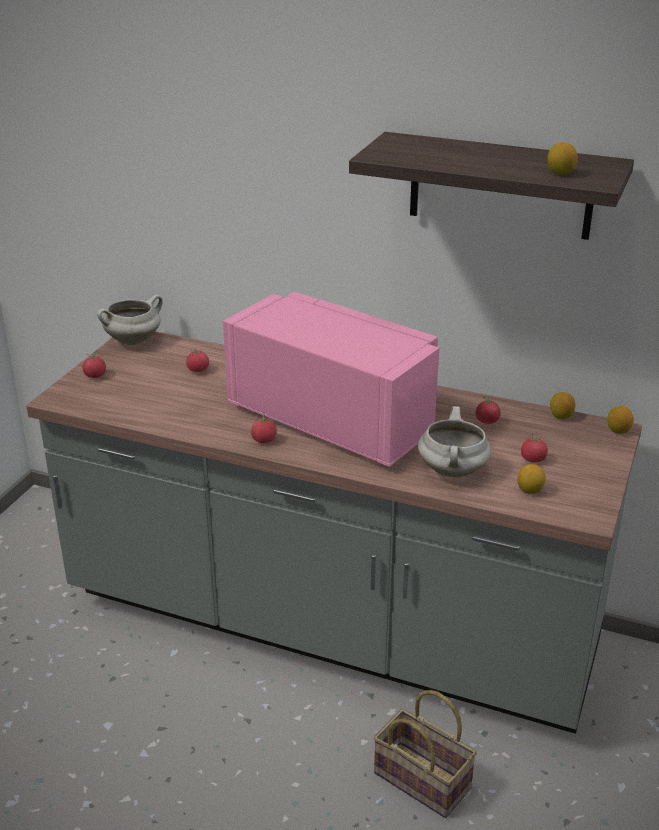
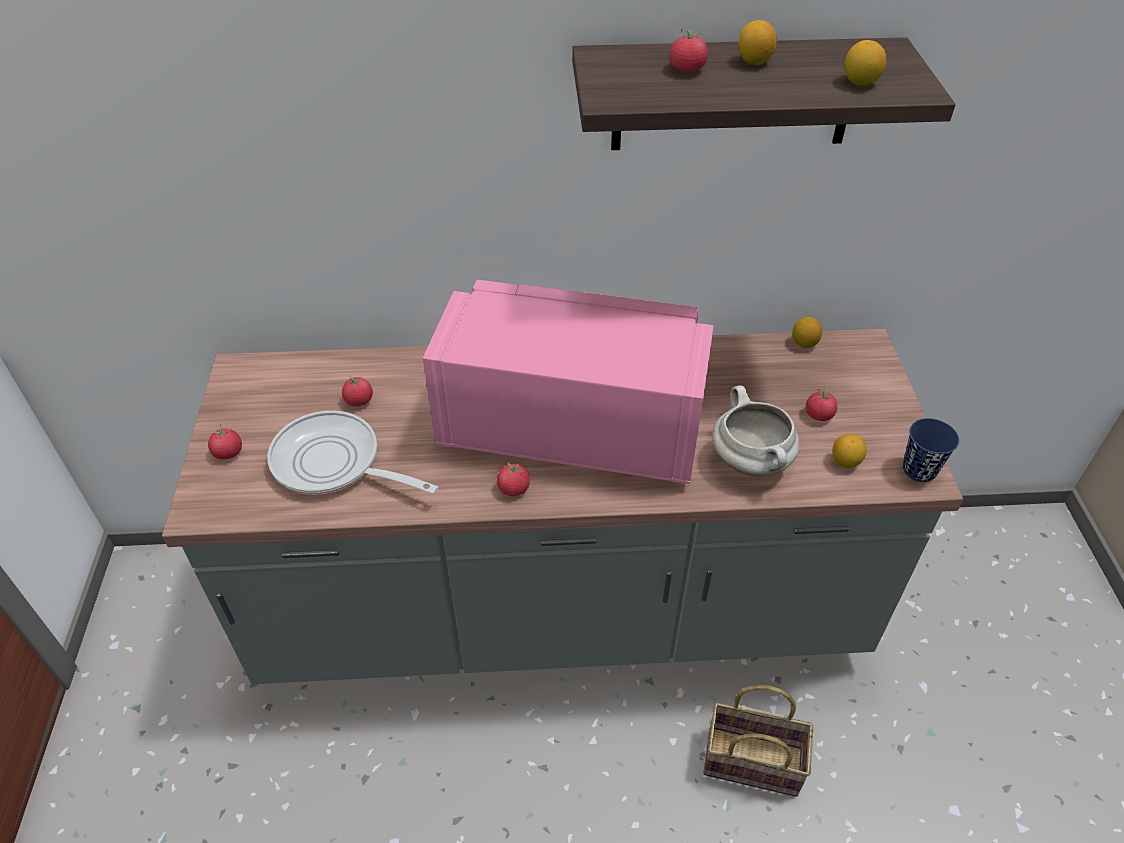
camera: 25 degrees left, 15 degrees up
(133, 340) = (242, 376): white cooking pot -> none
(156, 398) = (334, 464): none -> frying pan
(487, 421) = (737, 375): tomato -> tomato (687, 70)
(588, 511) = (919, 470): none -> blue cup
(618, 430) = (870, 345): lemon -> lemon (754, 61)

